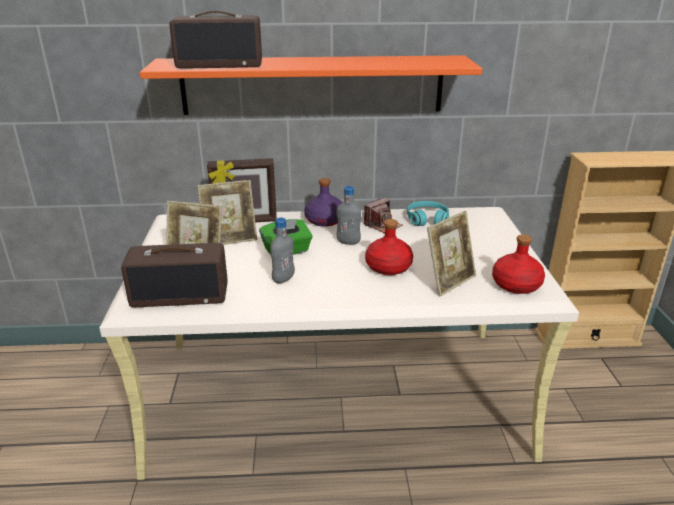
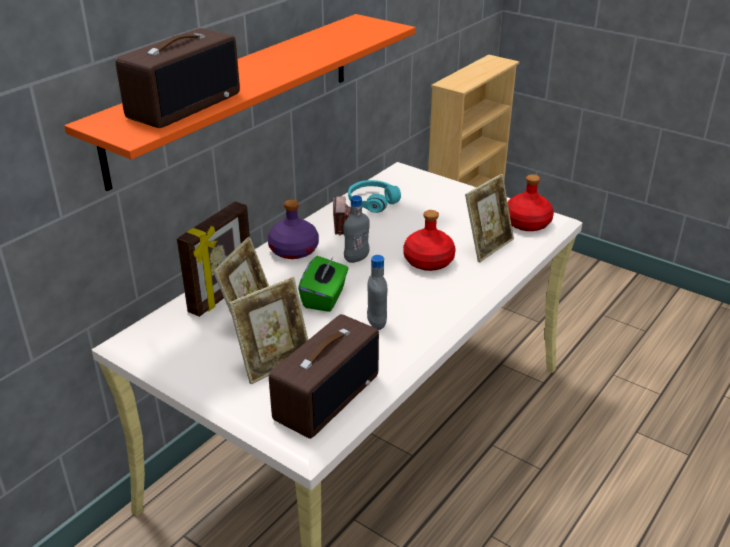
camera: 50 degrees left, 5 degrees up
(449, 281) = (487, 246): picture frame -> picture frame turned 45 degrees clockwise

